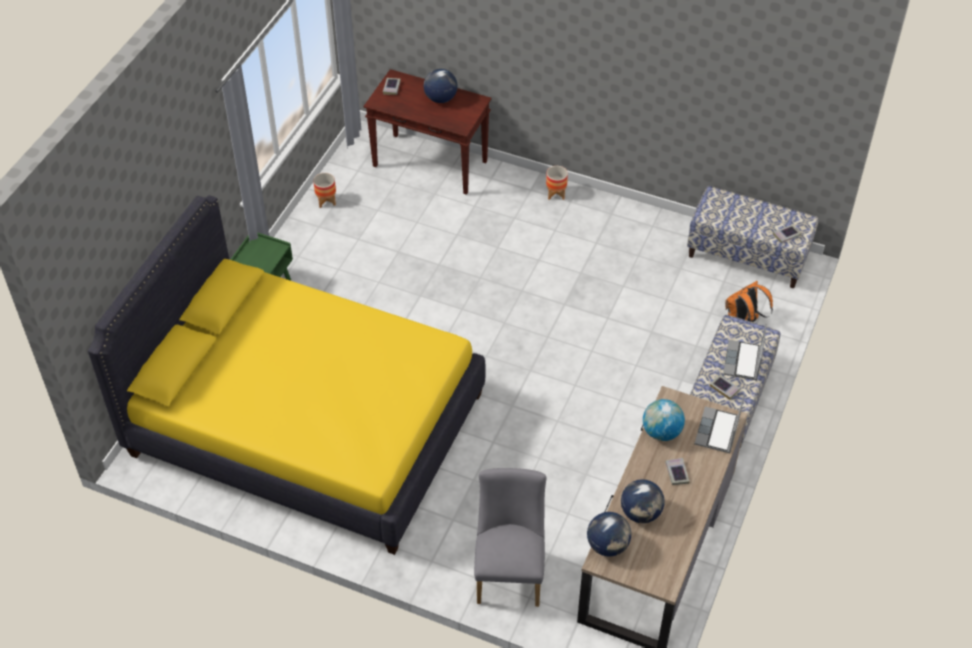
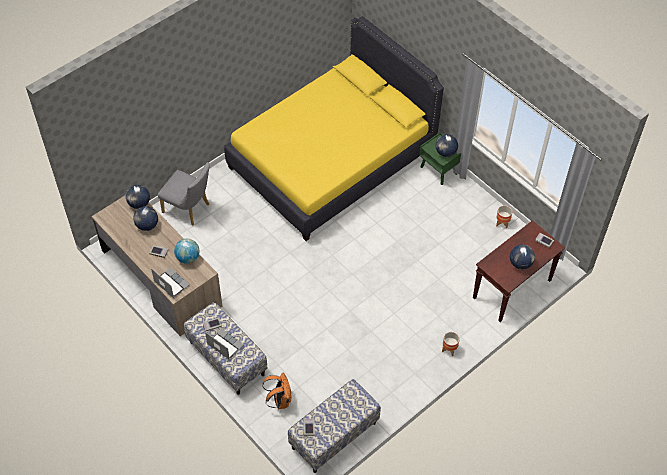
camera: 115 degrees right, 5 degrees up
(262, 250) = (445, 152): none -> globe

